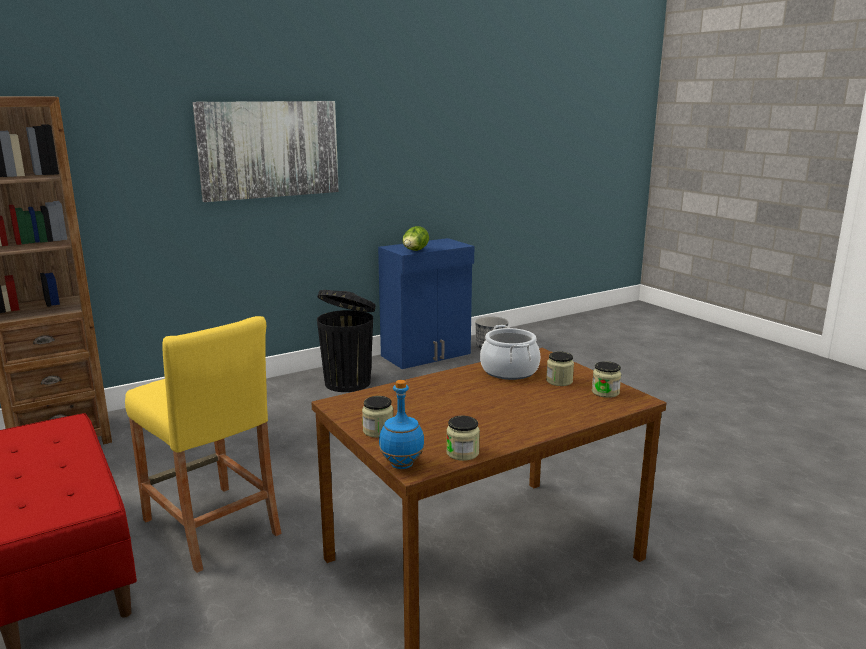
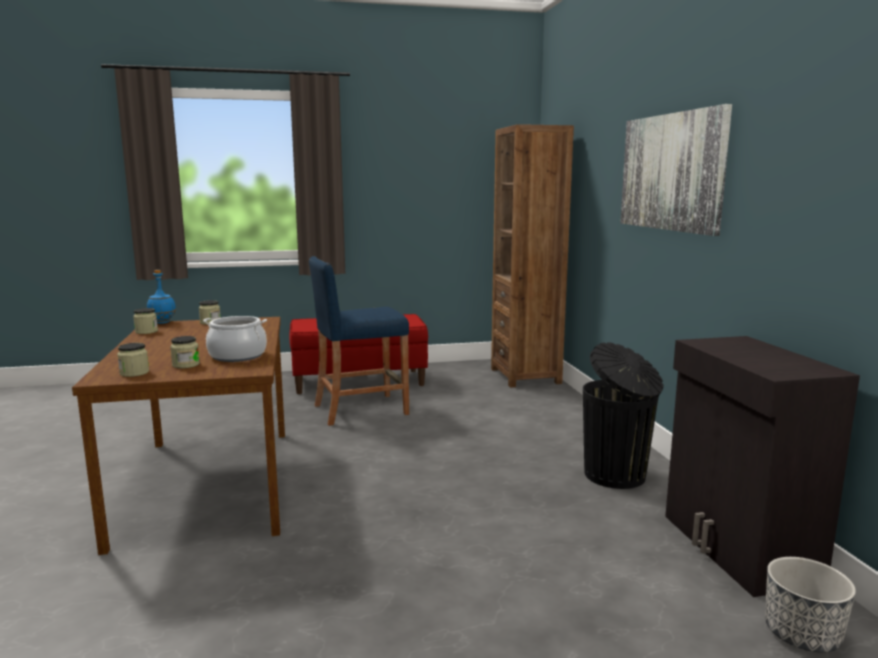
camera: 110 degrees right, 5 degrees down
(211, 526) = (360, 409): yellow stool -> blue stool
(415, 251) = (708, 346): lettuce -> none
(427, 355) = (737, 549): blue cabinet -> black cabinet

